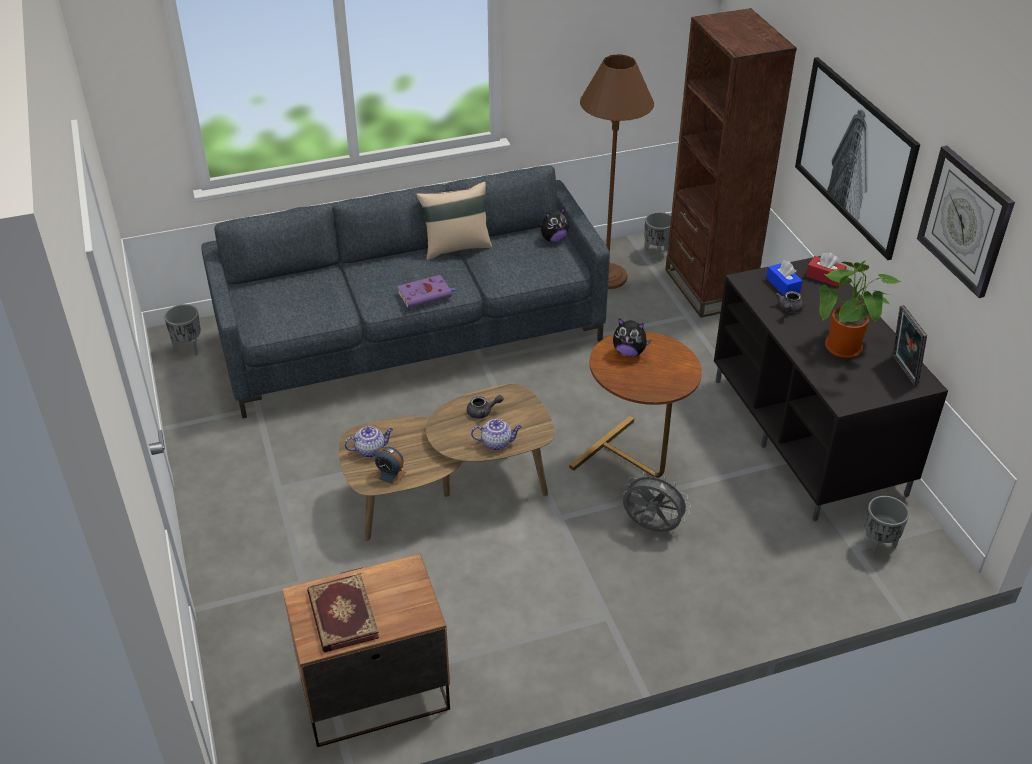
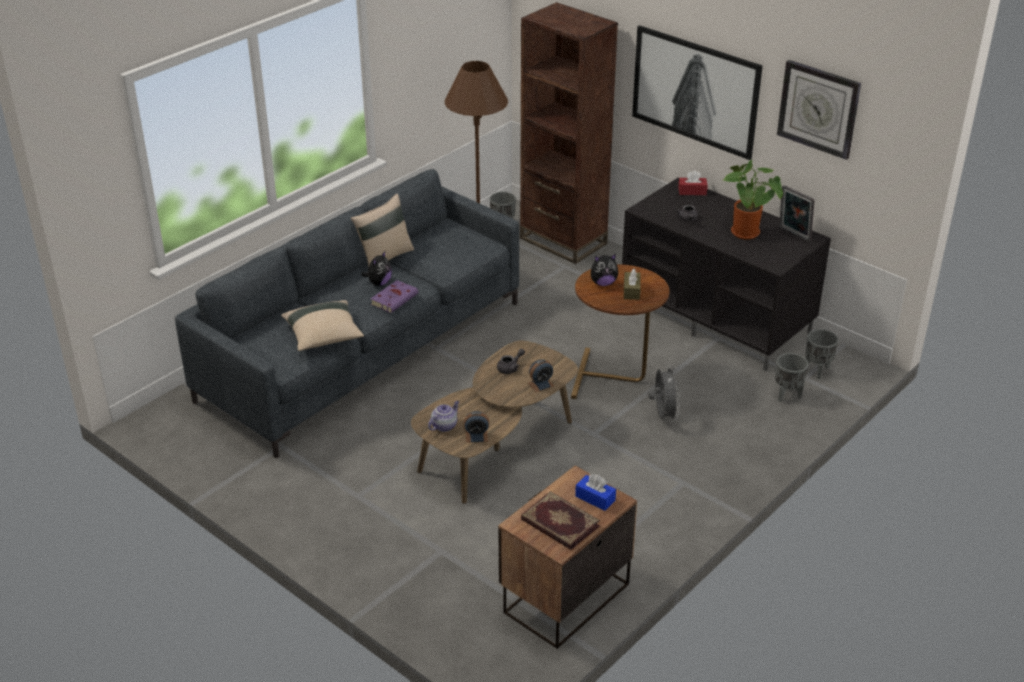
camera: 30 degrees left, 5 degrees down
(188, 348) = (172, 424): grey planter -> grey planter (787, 395)
(325, 311) = (323, 337): none -> beige pillow
(497, 443) = (540, 384): teapot -> alarm clock
(553, 239) = (456, 229): plush toy -> plush toy (379, 283)
(651, 528) = (663, 416): grey fan -> grey fan turned 90 degrees clockwise
(652, 372) = (631, 291): none -> brown tissue box
(783, 285) = (670, 205): blue tissue box -> blue tissue box (595, 498)

